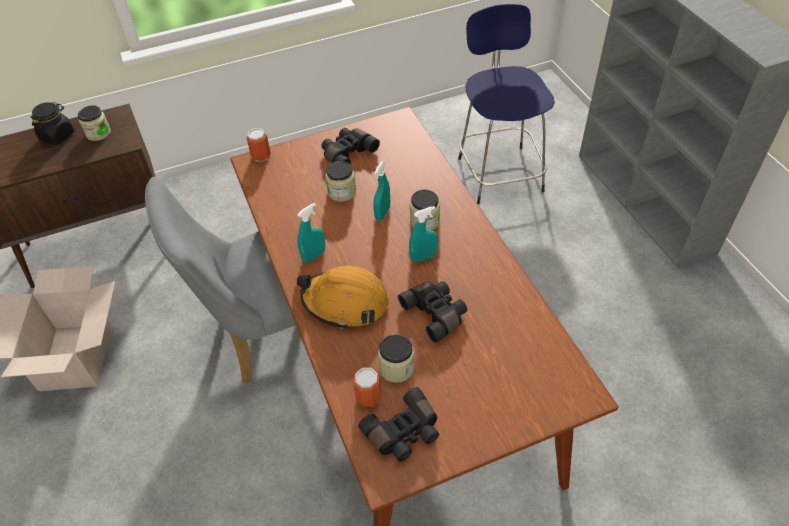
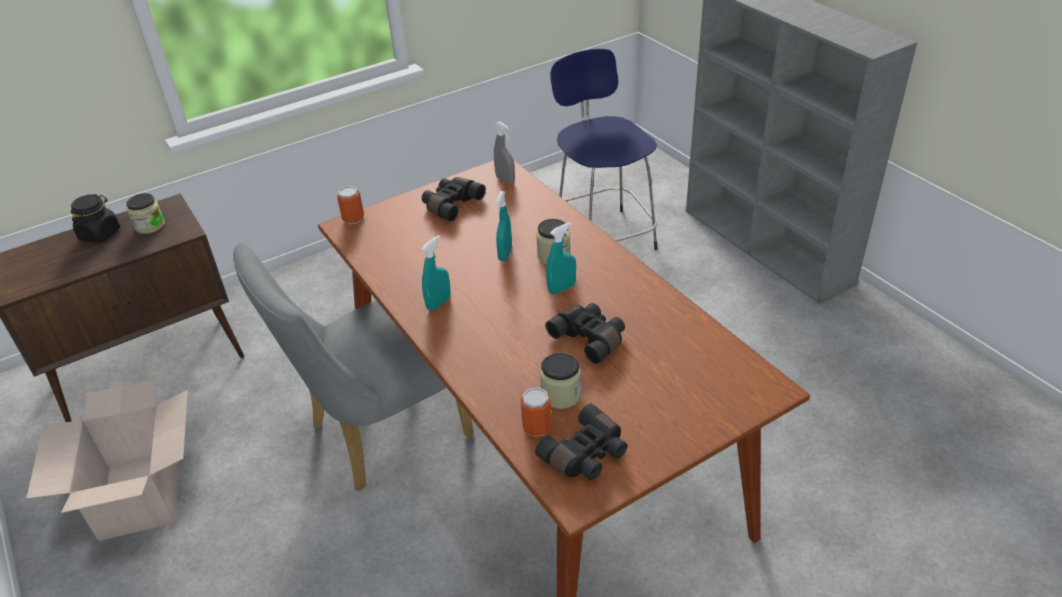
camera: 10 degrees left, 10 degrees down
(342, 192) = (454, 240): jar -> none
(345, 302) = (487, 342): orange hard hat -> none
(401, 134) = (505, 180): none -> grey spray bottle

